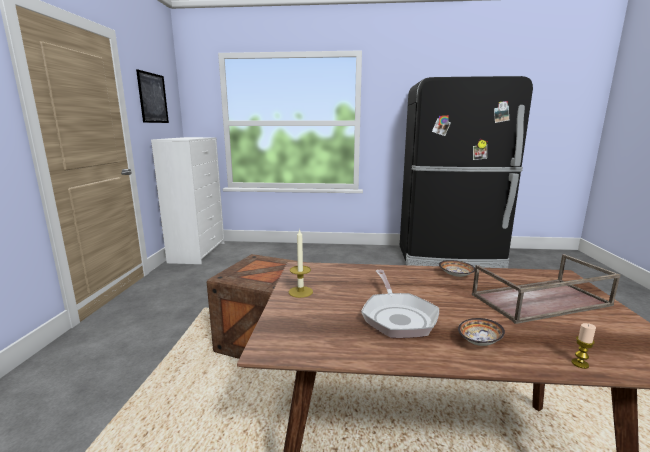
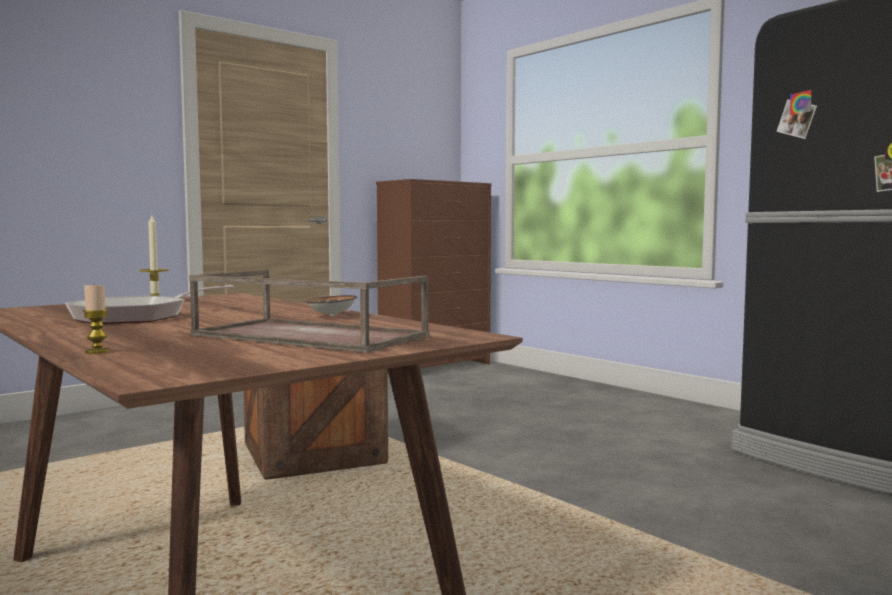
camera: 45 degrees right, 10 degrees down
(153, 98) = (397, 126): picture -> none
(198, 252) = (436, 366): white dresser -> brown dresser
(479, 342) = (107, 332): bowl -> none

